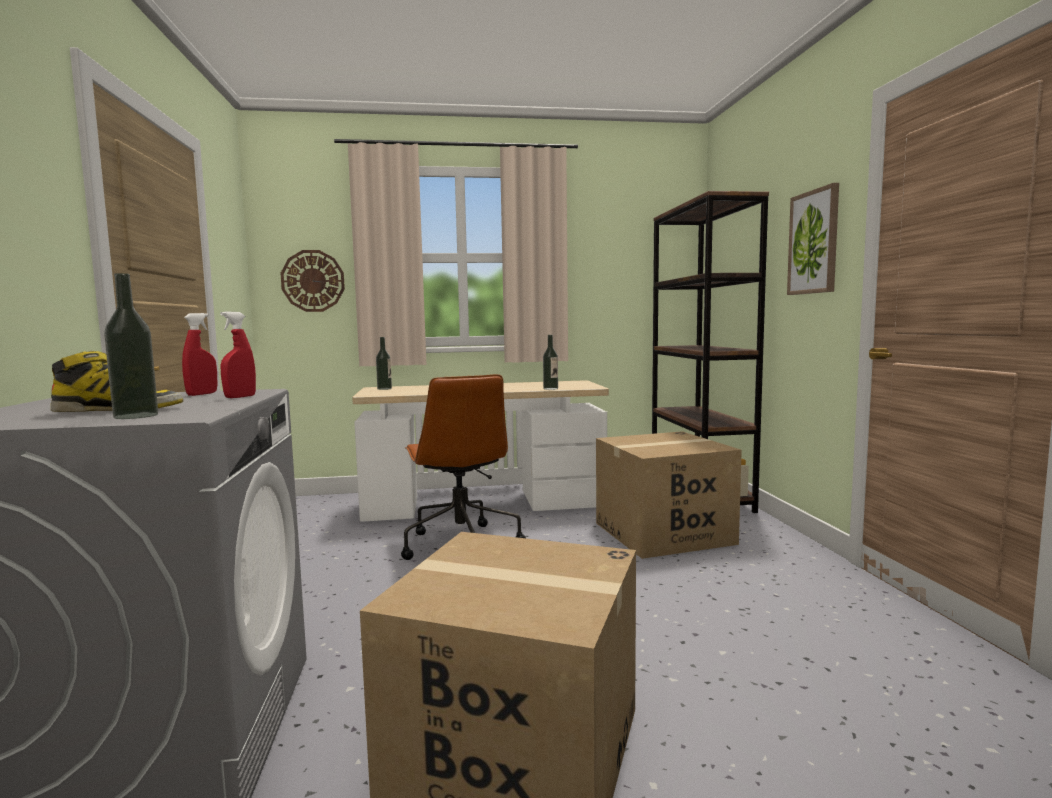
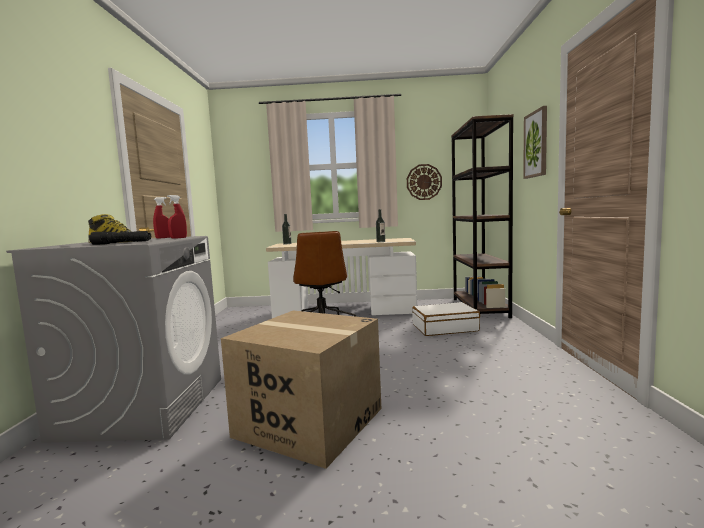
camera: 10 degrees right, 0 degrees up
(136, 416) = (121, 243): bottle -> black flashlight
(313, 281) = (249, 183): wall clock -> wall clock (424, 182)
(663, 533) = (444, 328): cardboard box -> white suitcase

